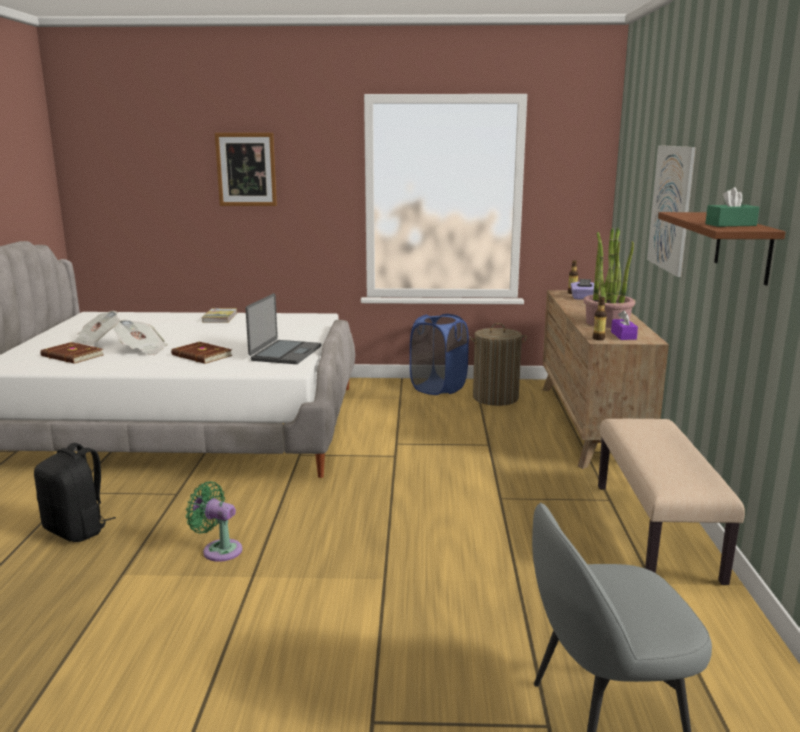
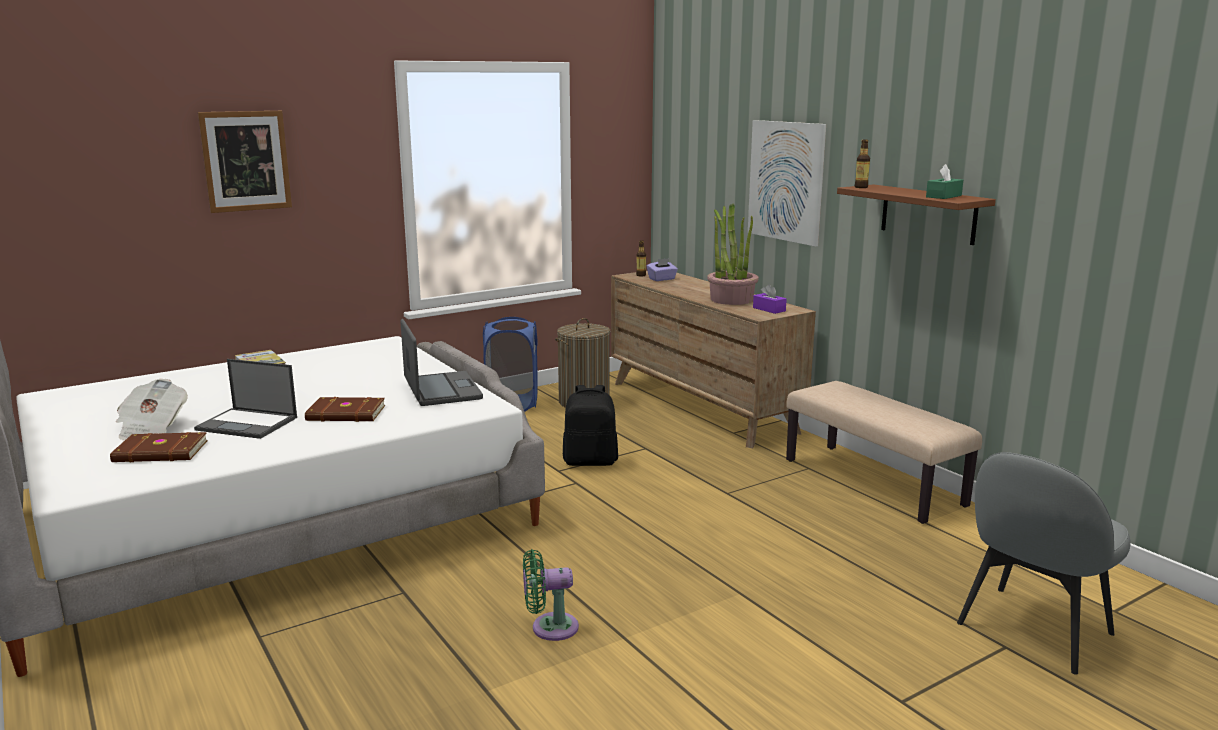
camera: 35 degrees left, 0 degrees up
(77, 530) = (348, 671): black backpack -> black backpack (590, 461)
(142, 350) = (248, 424): newspaper -> laptop
(598, 338) = (757, 315): bottle -> bottle (861, 187)

